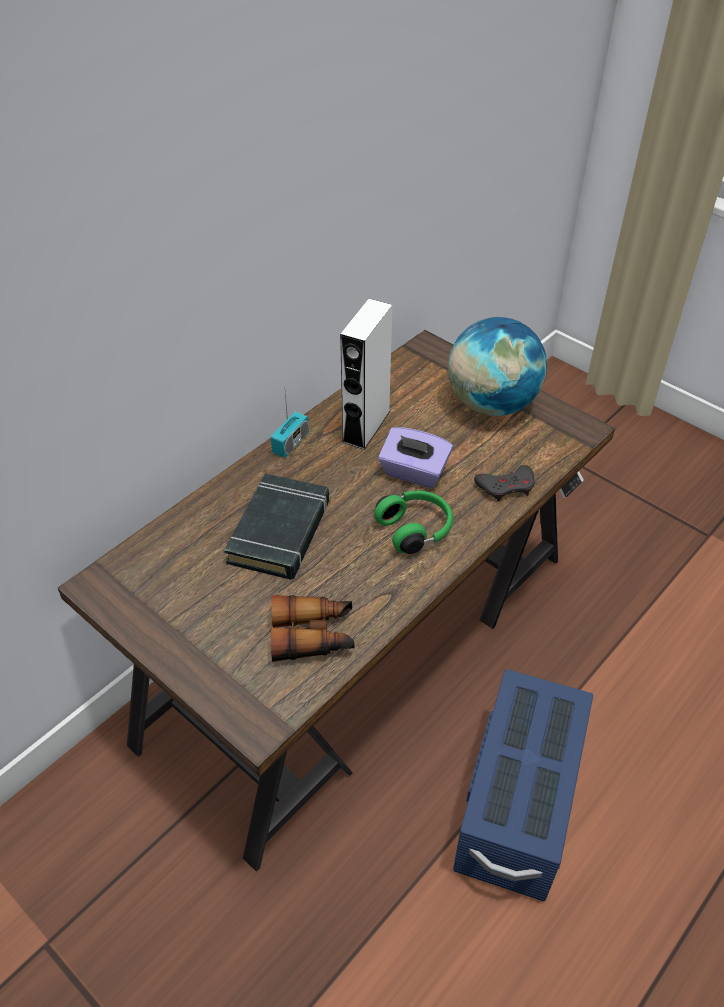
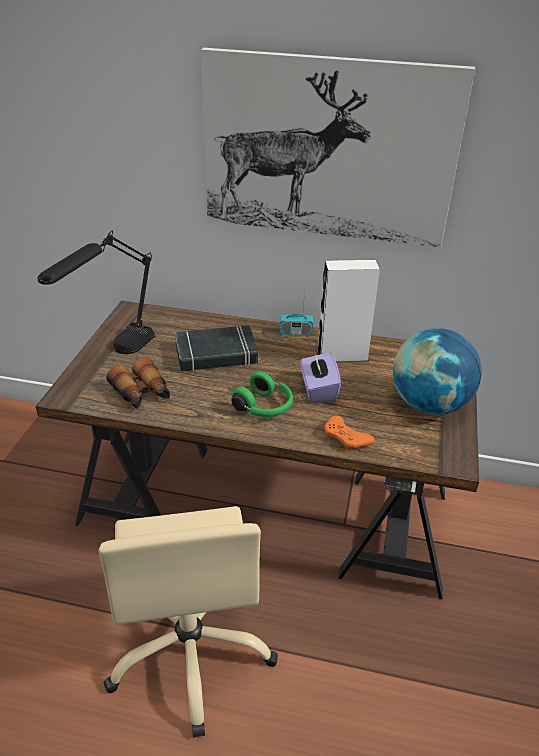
camera: 60 degrees right, 10 degrees down
(205, 639) = (115, 357): none -> black table lamp
(264, 203) = (327, 150): none -> picture
(506, 486) = (346, 438): grey game controller -> orange game controller
(517, 804) = (191, 651): blue storage box -> beige office chair

